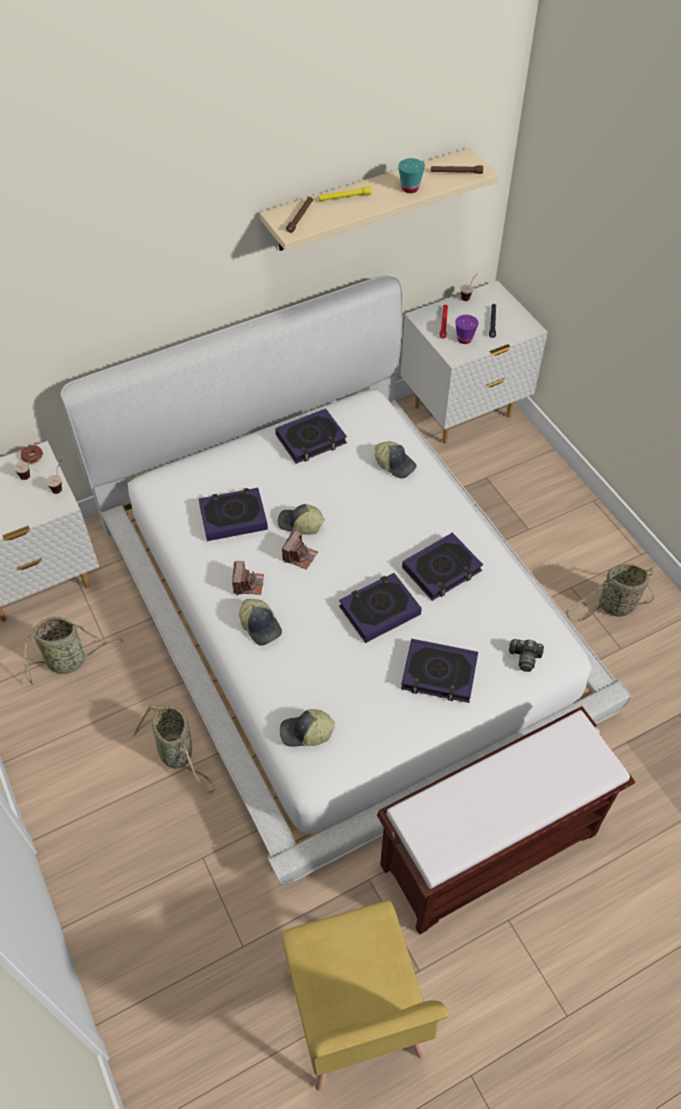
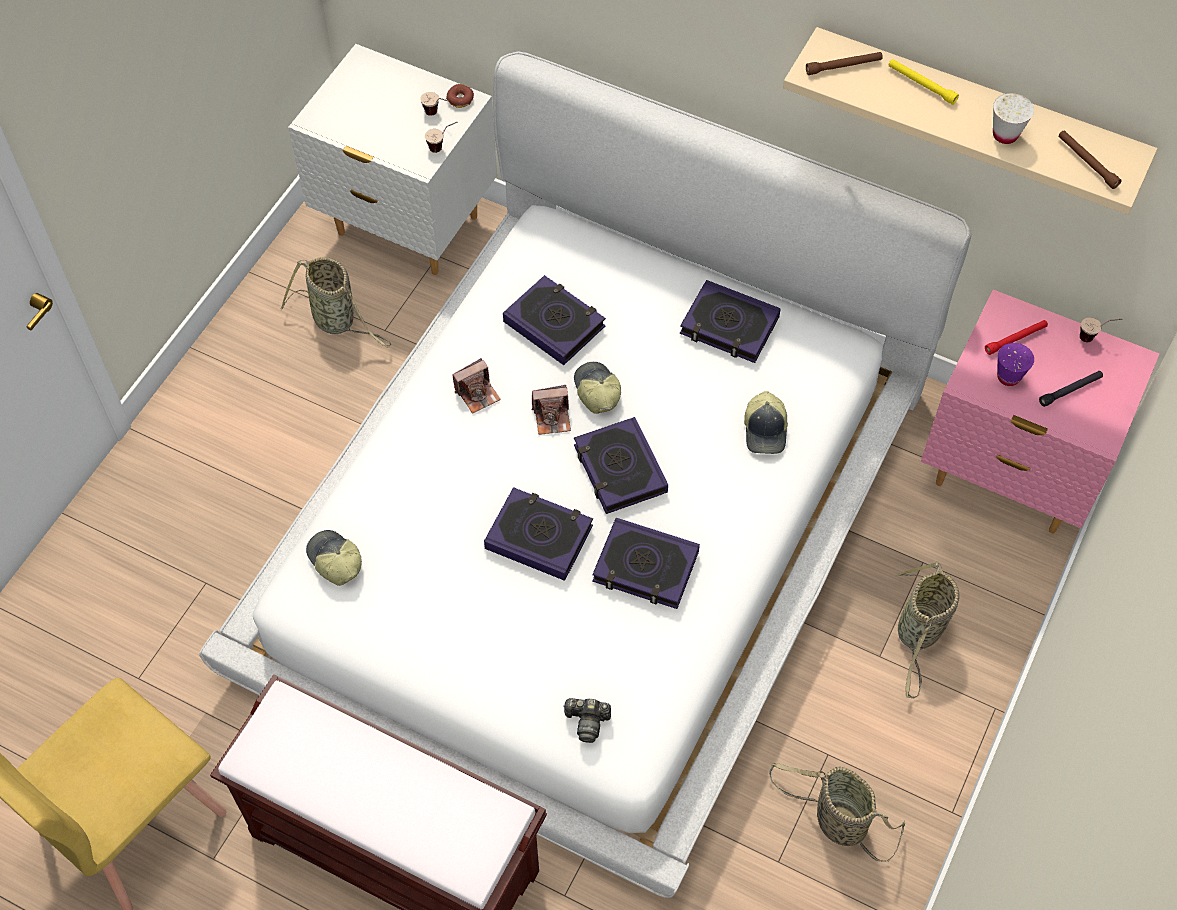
camera: 55 degrees right, 5 degrees up
(178, 754) = (301, 486): basket -> basket (918, 634)
(261, 625) = (434, 439): cap -> none
(410, 188) = (1005, 135): turquoise cup -> white cup
(439, 674) = (498, 644): book -> book (619, 469)
(463, 412) = (1009, 475): white nightstand -> pink nightstand
(524, 658) = (587, 722): camera -> camera turned 60 degrees counterclockwise

